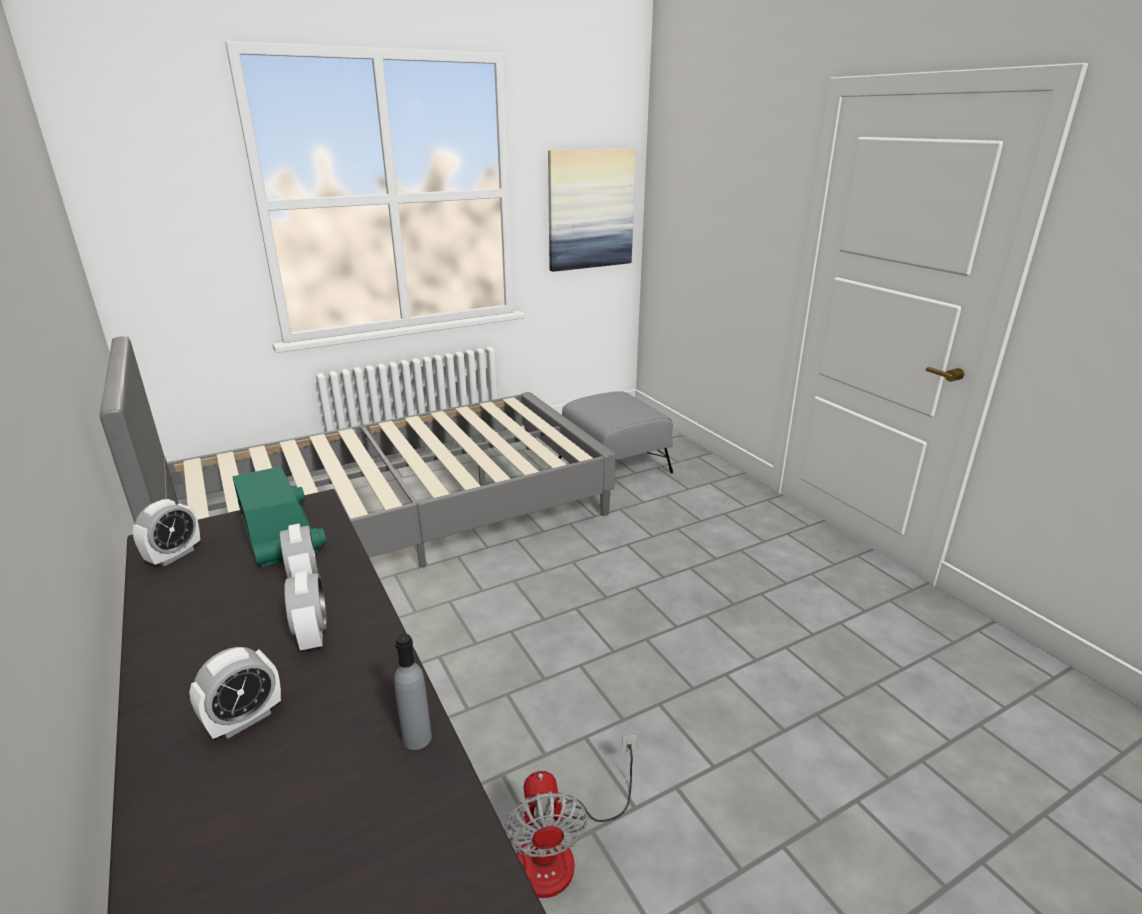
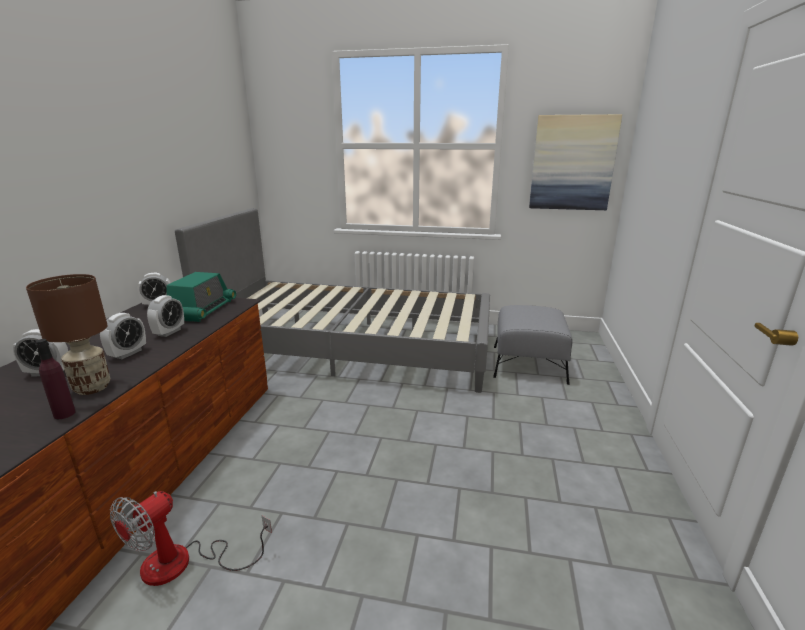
camera: 40 degrees right, 5 degrees down
(372, 695) = (91, 387): none -> brown table lamp
(417, 738) = (64, 414): grey bottle -> purple bottle

